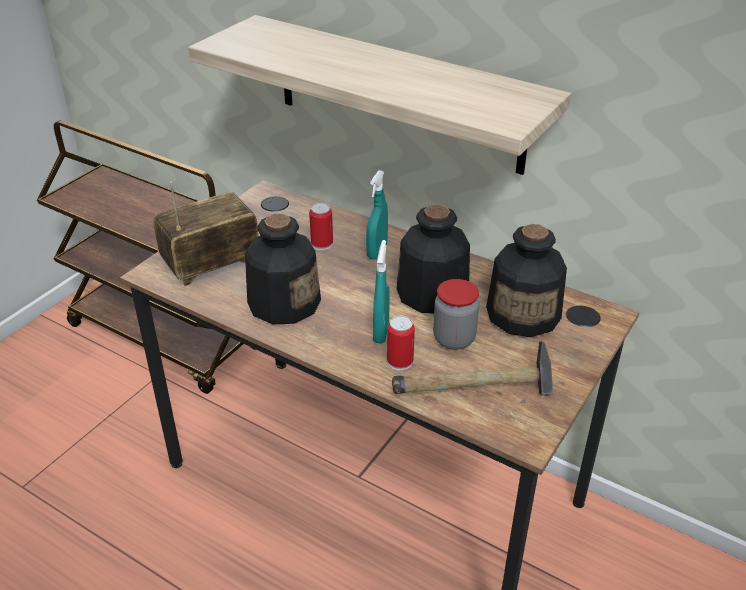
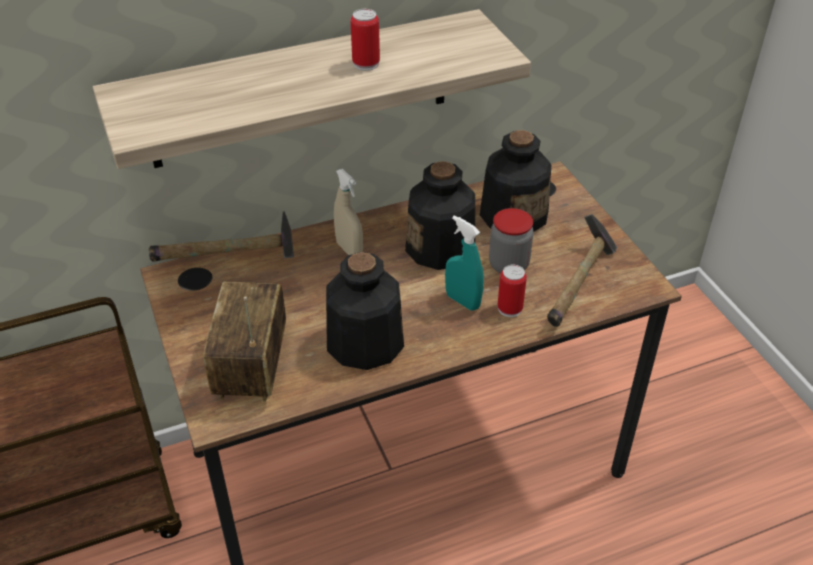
camera: 55 degrees left, 5 degrees up
(309, 206) = (229, 258): none -> hammer
(322, 244) = (301, 278): can -> can (366, 63)
(377, 251) = (349, 250): turquoise spray bottle -> beige spray bottle

